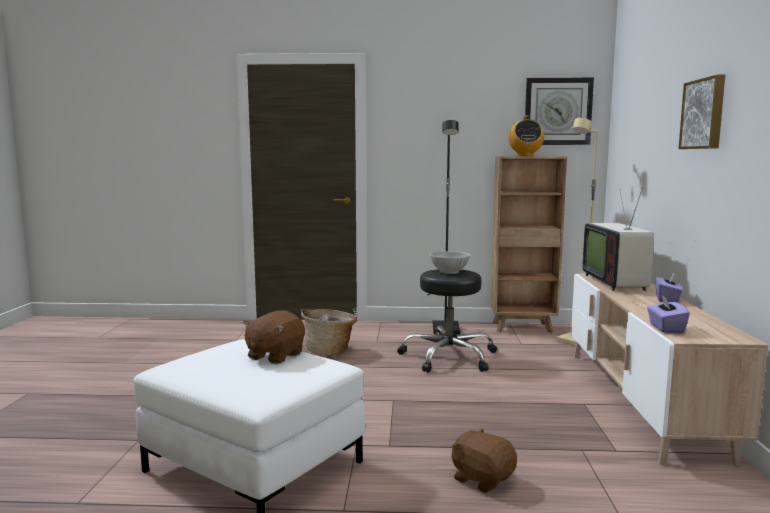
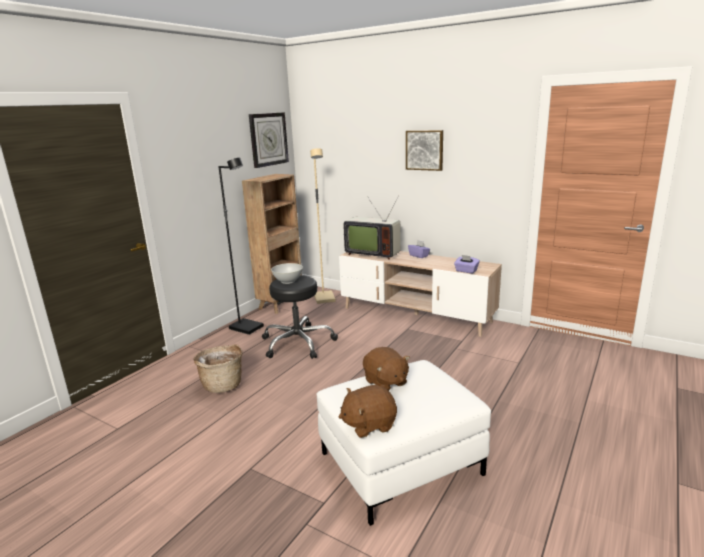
camera: 60 degrees left, 10 degrees up
(482, 479) = (467, 384): brown plush toy -> brown plush toy (369, 424)
(525, 156) = (268, 178): radio -> none

